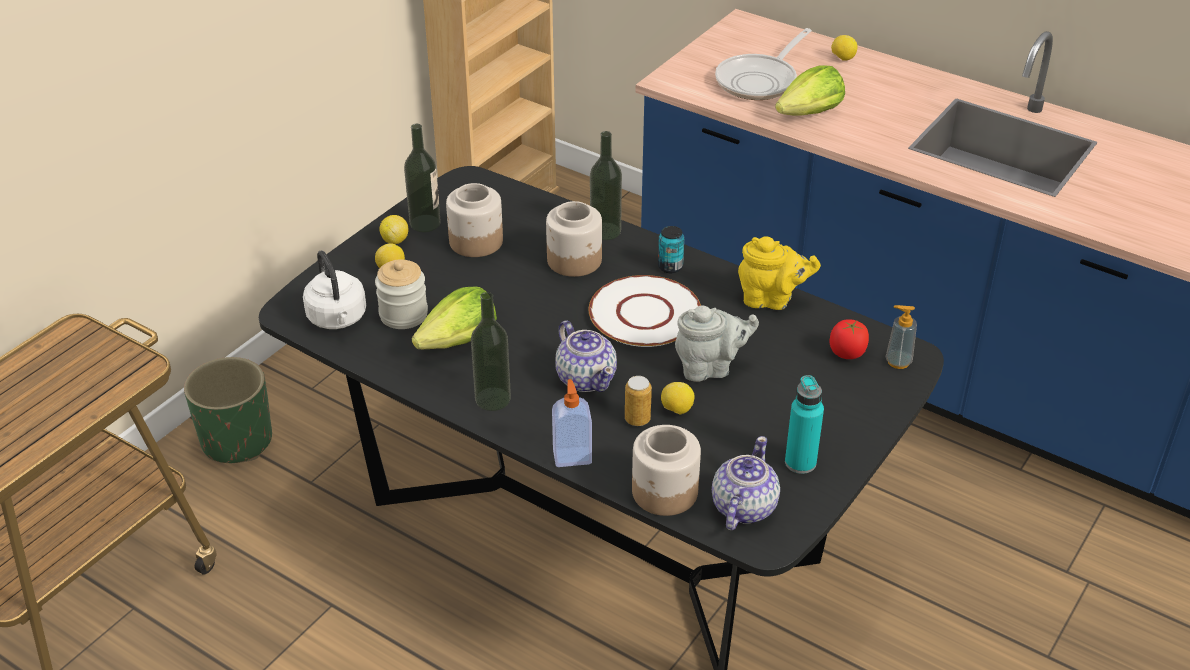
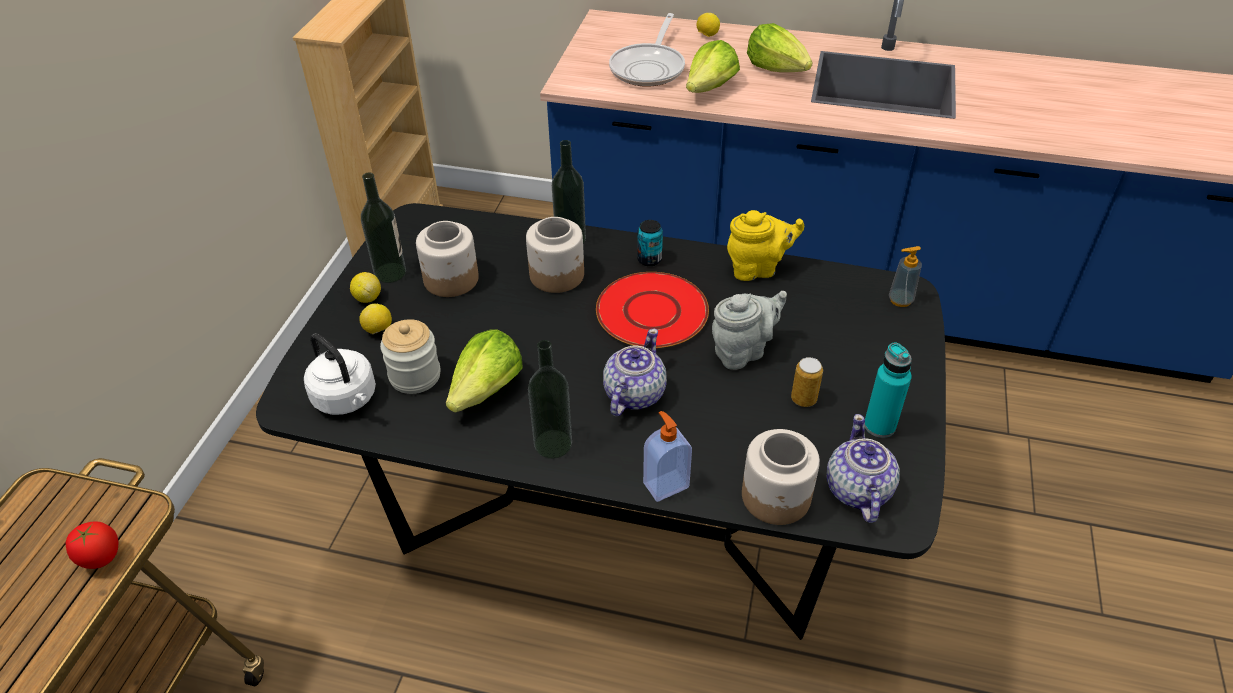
camera: 20 degrees left, 5 degrees up
(236, 441) = (235, 528): green planter -> none
(586, 378) = (633, 394): teapot -> teapot turned 105 degrees counterclockwise
(637, 419) = (706, 425): can -> can (803, 399)
(644, 313) = (651, 312): white plate -> red plate
(676, 410) = (737, 404): lemon -> none
(847, 353) = (853, 304): tomato -> tomato (100, 558)
(895, 107) = (777, 69): none -> lettuce

